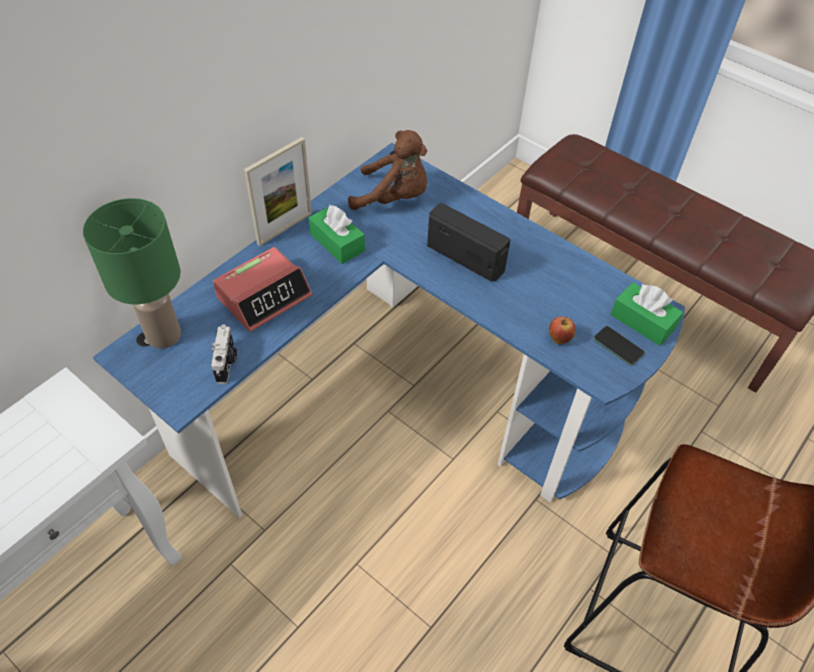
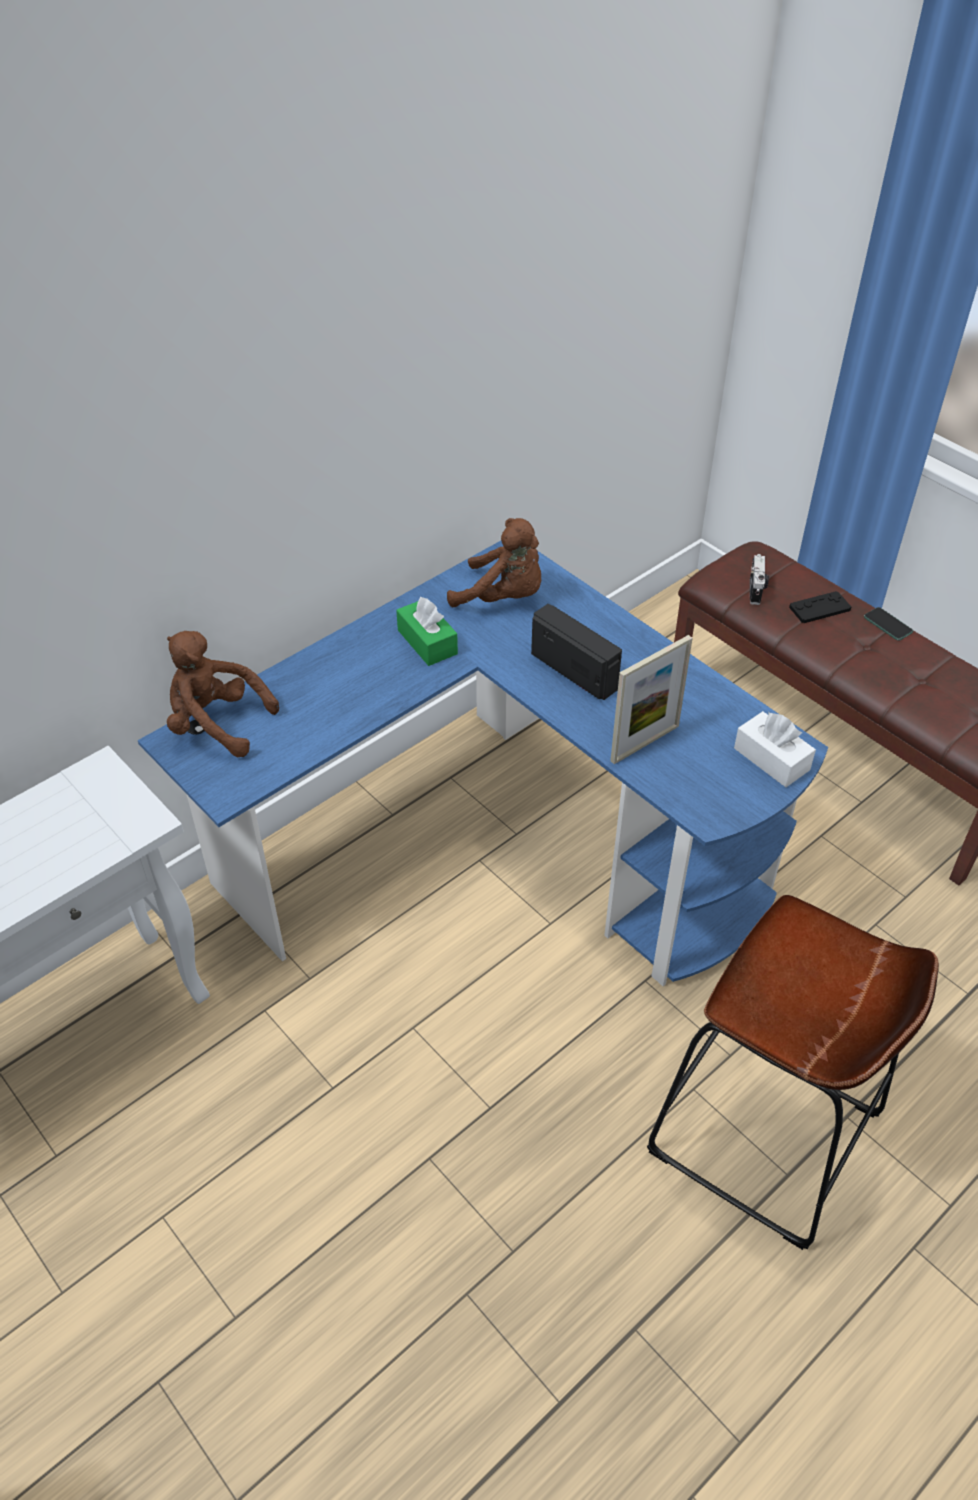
camera: 10 degrees right, 5 degrees down
(163, 334) = (216, 724): green table lamp -> brown plush toy
(227, 363) = (281, 759): camera -> camera (756, 590)
(264, 296) = (334, 693): alarm clock -> none
(285, 228) = (369, 622): picture frame -> picture frame (645, 743)
(559, 339) = (666, 769): apple -> none
(618, 346) = (735, 783): phone -> phone (888, 625)
(635, 185) = (819, 608): none -> black game controller
(642, 321) = (771, 759): green tissue box -> white tissue box

